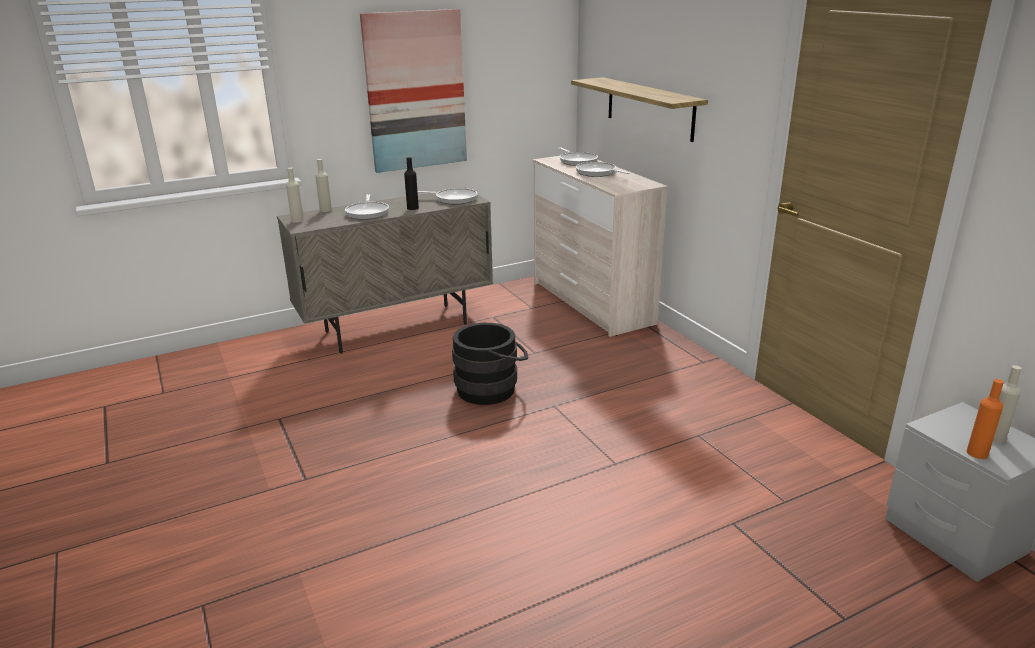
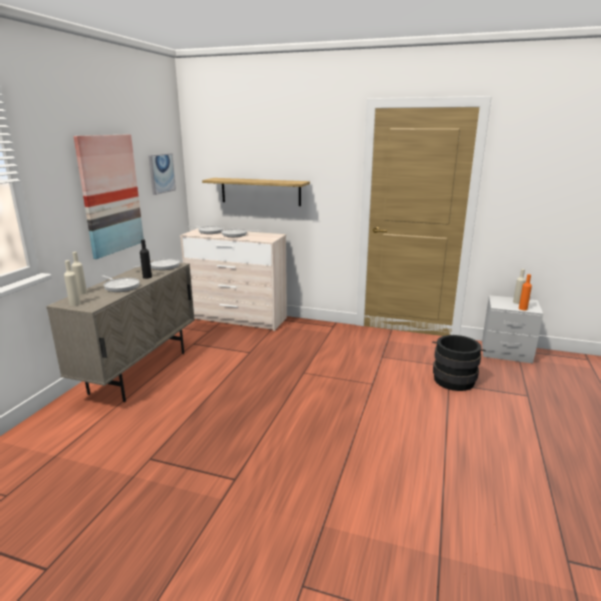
camera: 45 degrees left, 5 degrees down
(491, 388) = (257, 378): black bucket -> black bucket (454, 378)
(521, 65) = (161, 173): none -> picture

